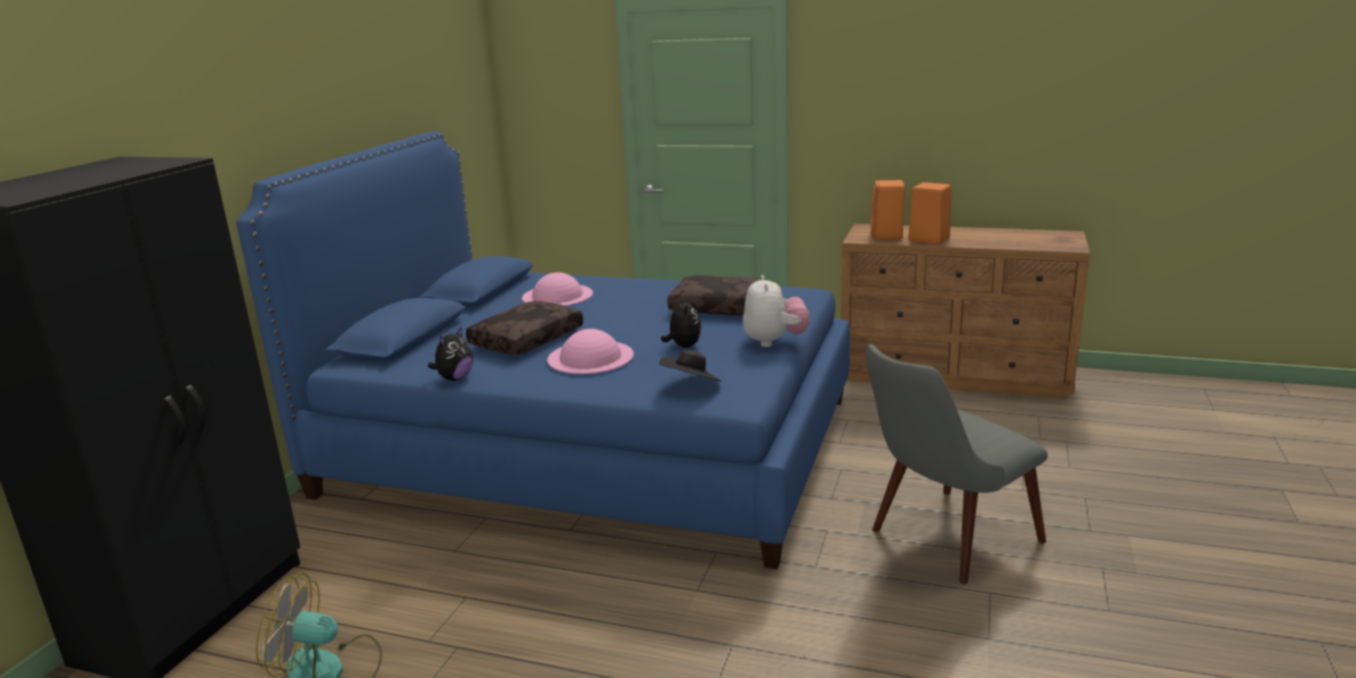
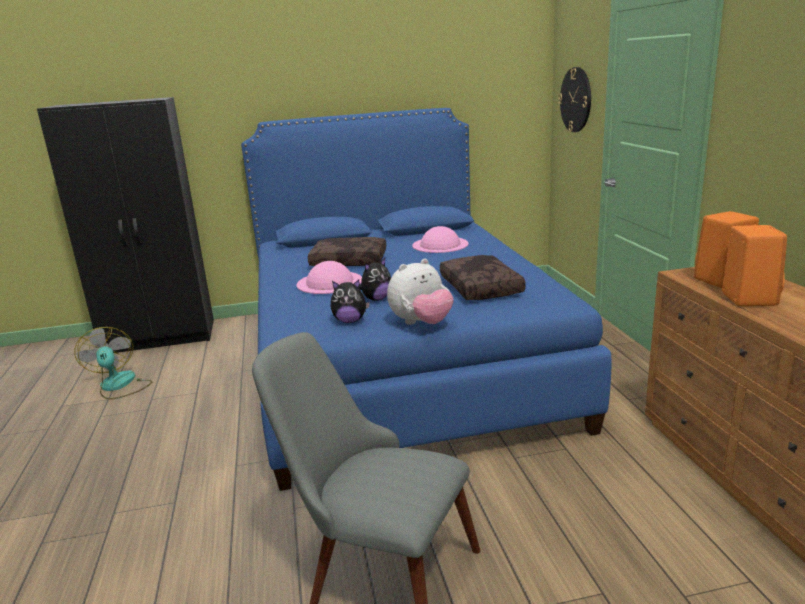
camera: 60 degrees right, 0 degrees up
(454, 378) = (272, 266): plush toy -> plush toy (350, 321)
(557, 107) = (576, 100): none -> wall clock
(691, 384) = (300, 320): black hat -> none

